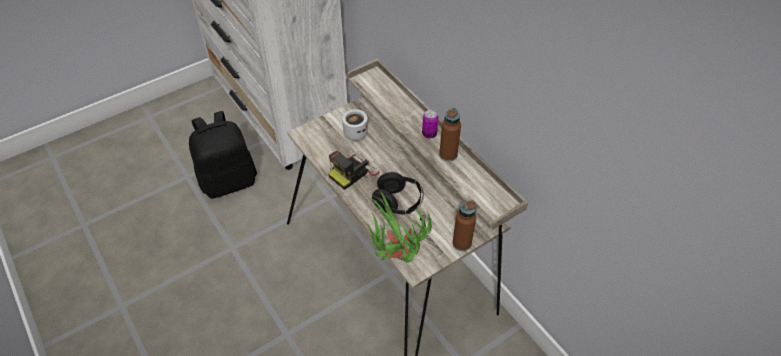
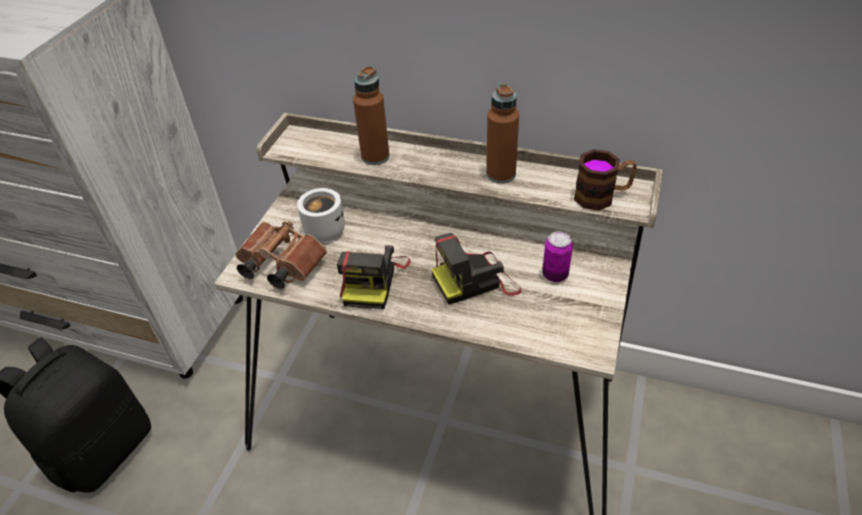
camera: 35 degrees left, 5 degrees down
(320, 139) = (279, 266): none -> brown binoculars
(395, 258) = (551, 354): potted plant -> none
(398, 203) = (476, 281): black headphones -> camera
(429, 134) = (449, 164): can -> can (555, 275)
(461, 243) = (609, 279): brown bottle -> brown bottle (375, 156)
(484, 197) = (602, 196): none -> mug

